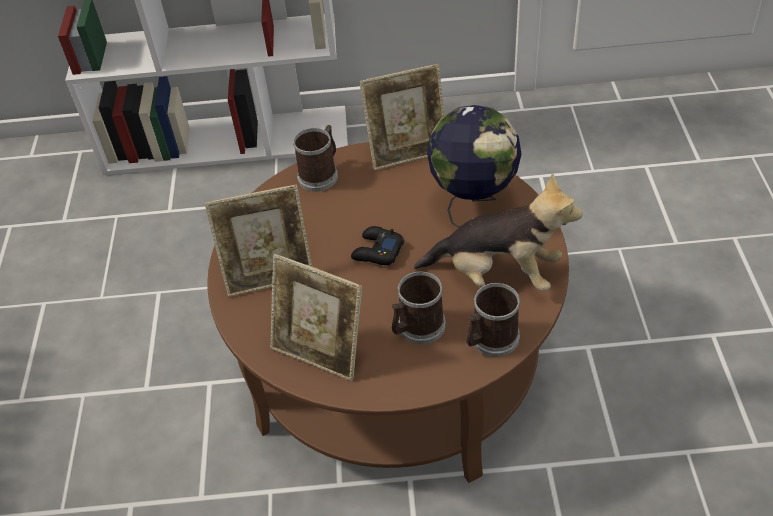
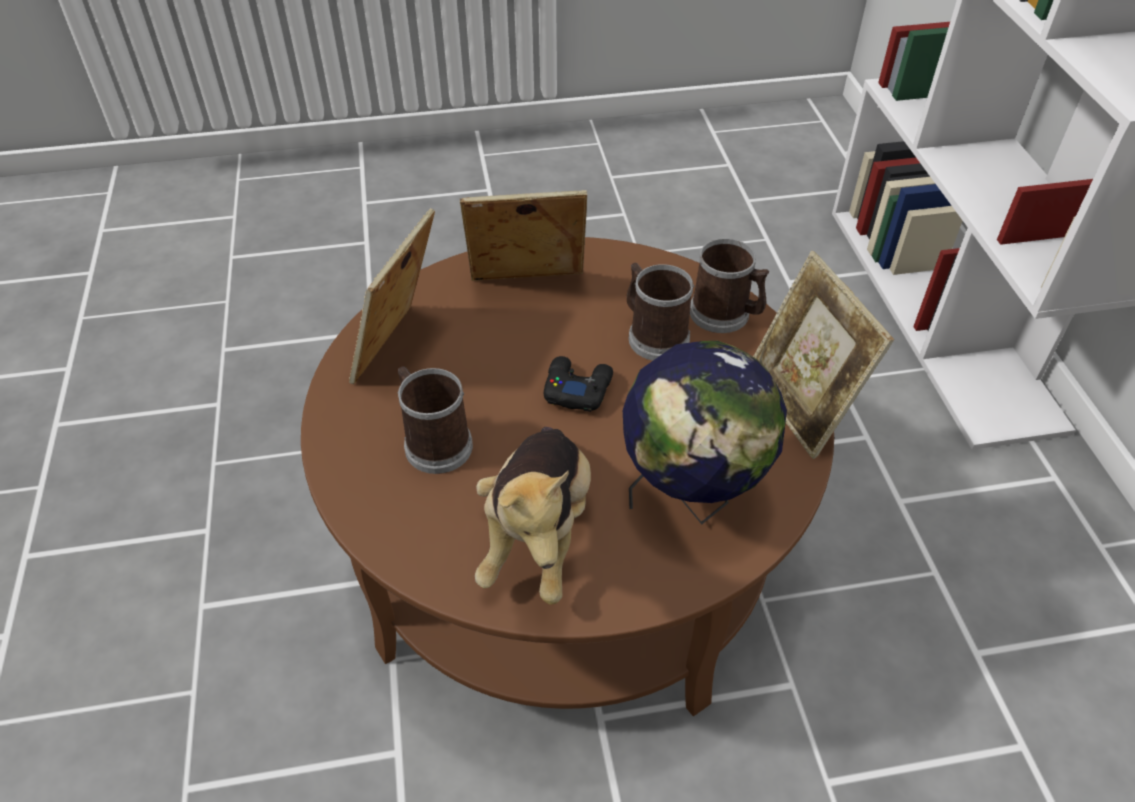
camera: 80 degrees right, 0 degrees up
(269, 275) = (527, 289): picture frame -> picture frame turned 105 degrees clockwise
(490, 340) = (407, 528): mug -> mug (653, 335)

